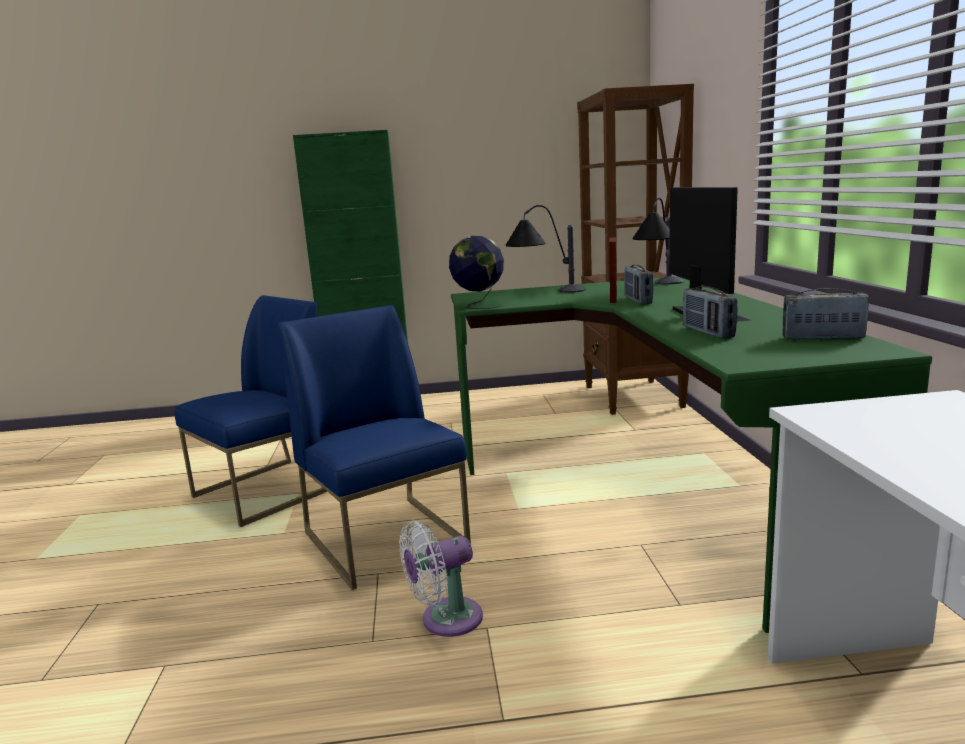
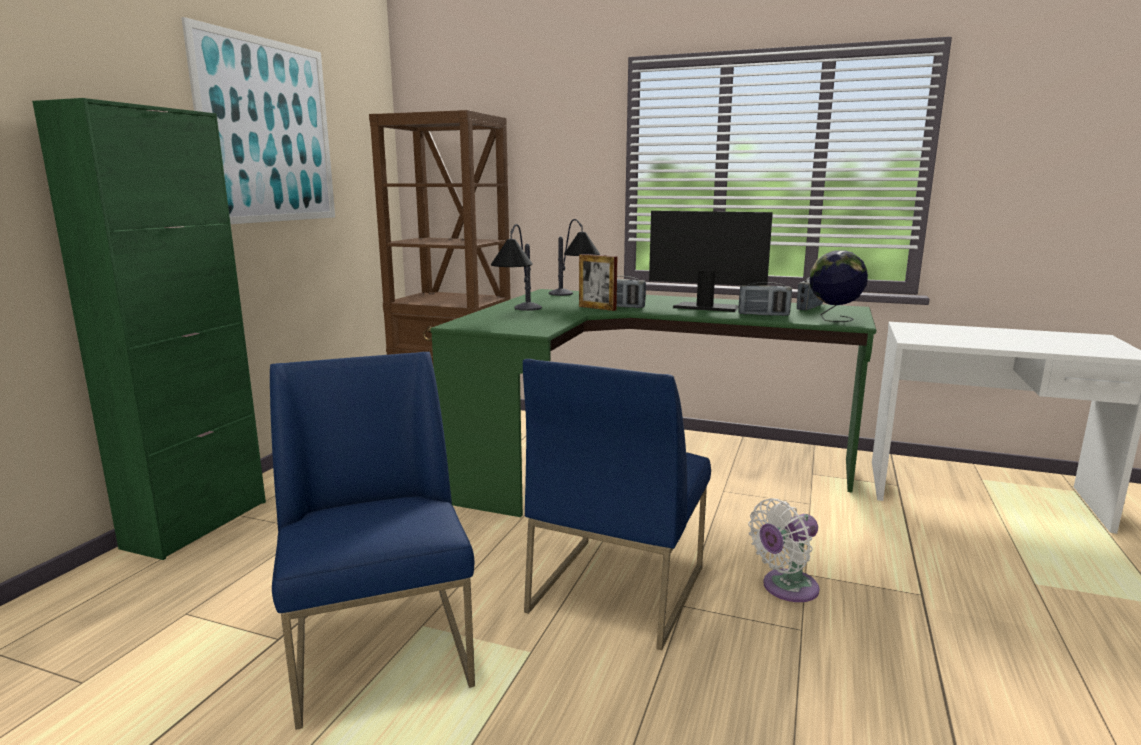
camera: 65 degrees left, 0 degrees up
(387, 539) = (616, 588): blue chair -> blue chair turned 60 degrees counterclockwise
(445, 620) = (786, 588): white fan -> white fan turned 60 degrees clockwise
(478, 132) = (268, 132): none -> picture
(478, 306) = (534, 330): globe -> globe (833, 319)

